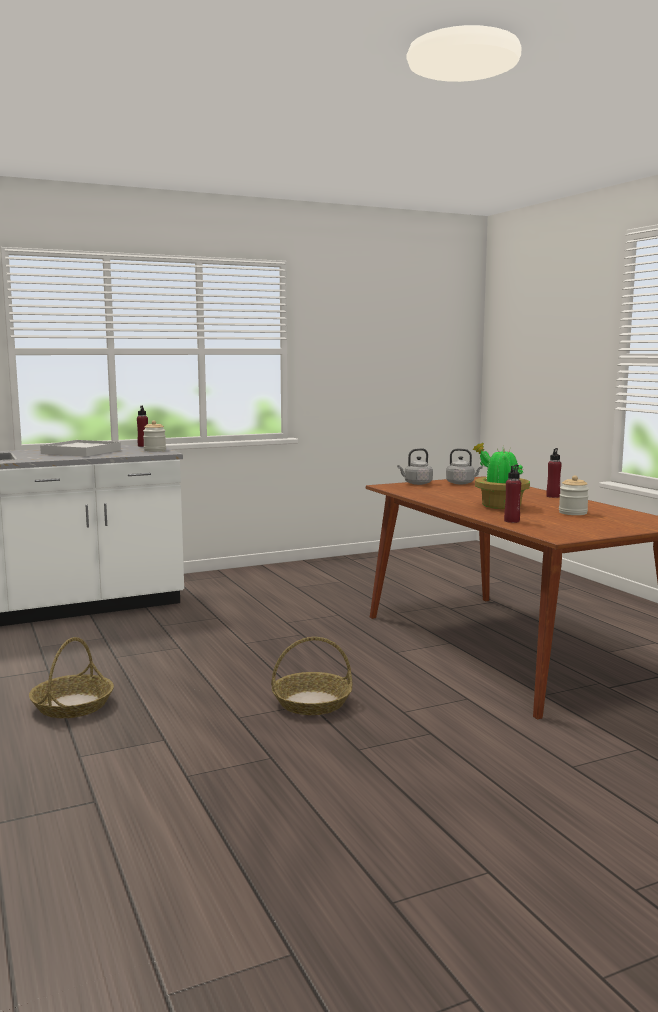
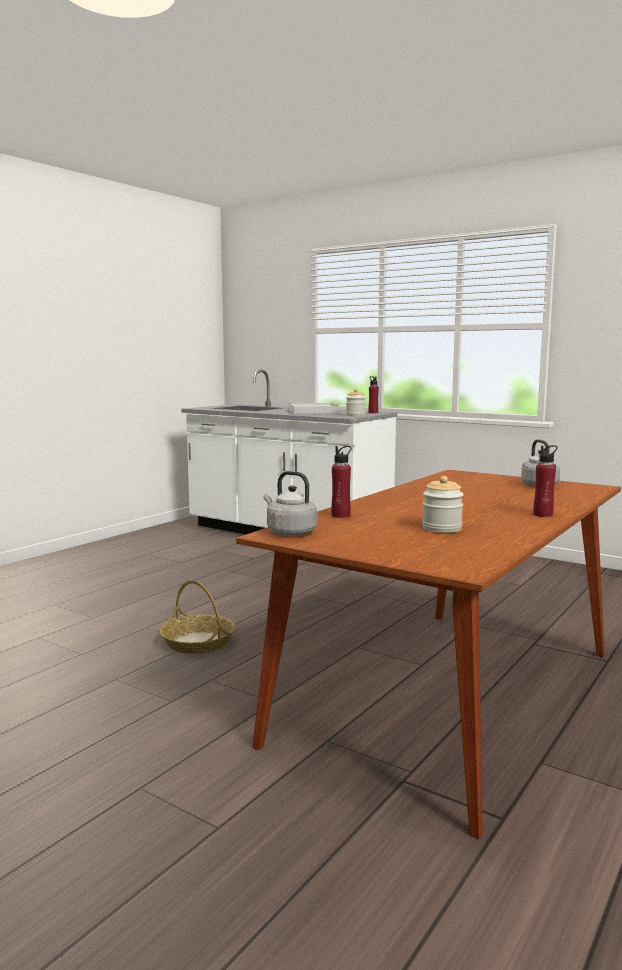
camera: 60 degrees right, 0 degrees up
(72, 705) = (130, 582): basket -> none
(416, 483) = (496, 477): grey kettle -> grey kettle (289, 532)
(499, 506) = (421, 506): potted plant -> none

